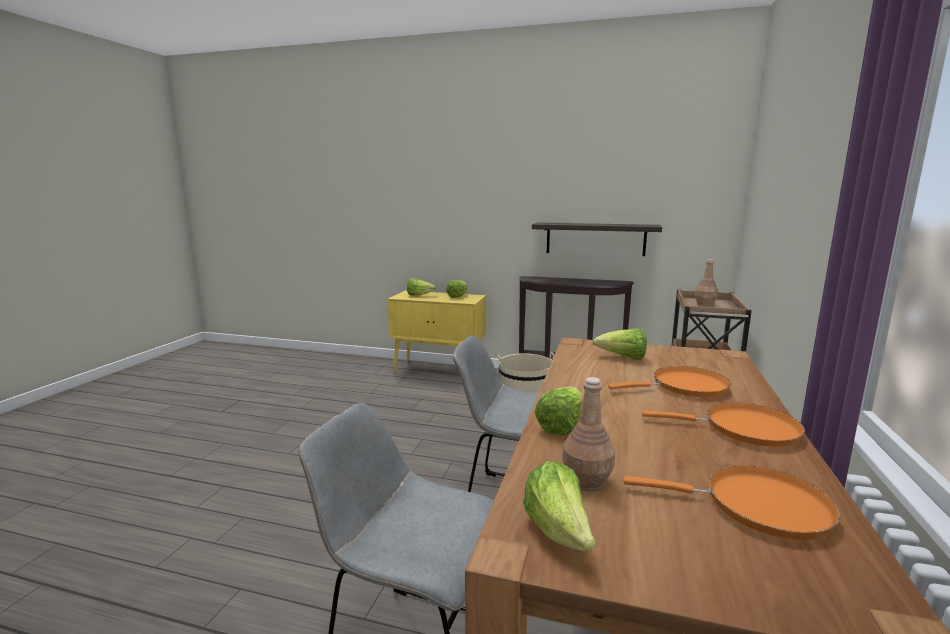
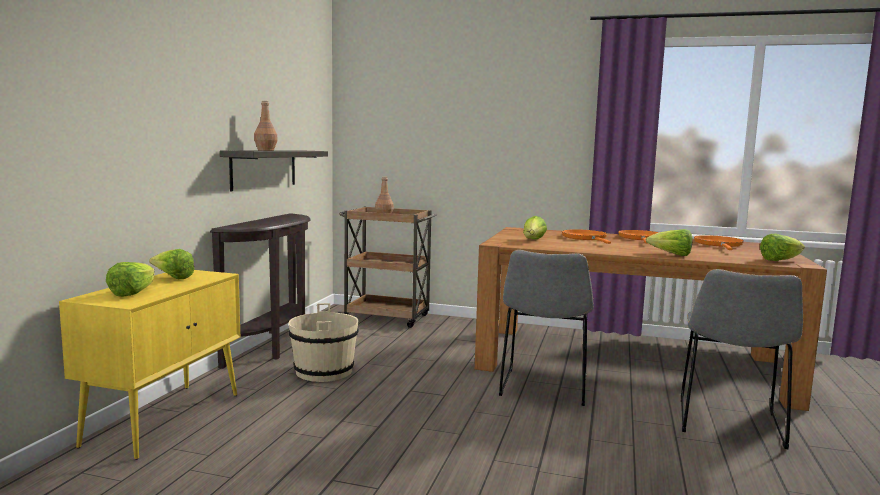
camera: 90 degrees left, 5 degrees down
(586, 481) = (730, 256): brown bottle -> brown bottle (265, 150)

